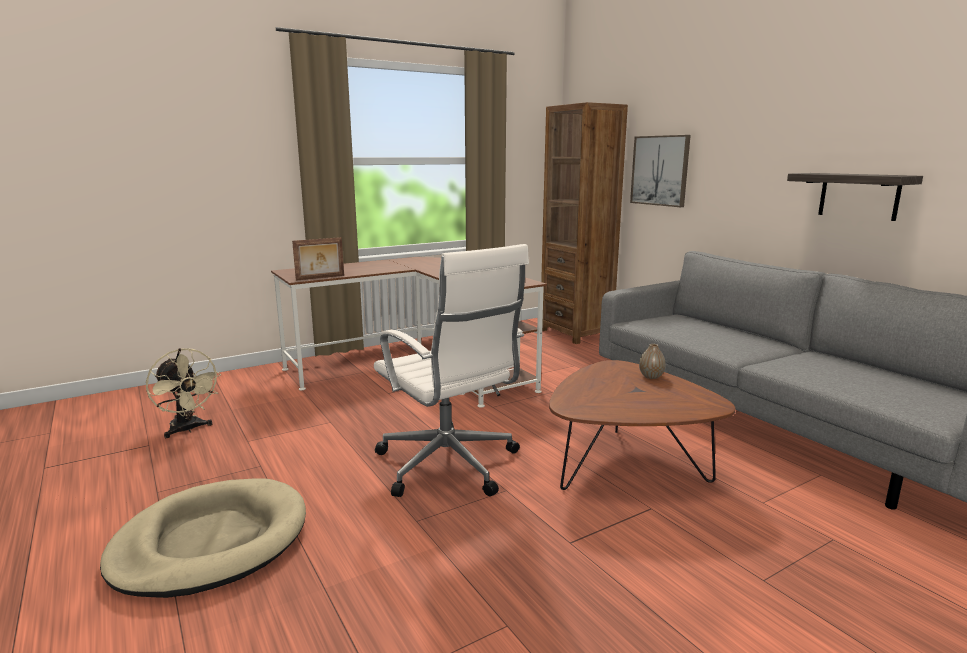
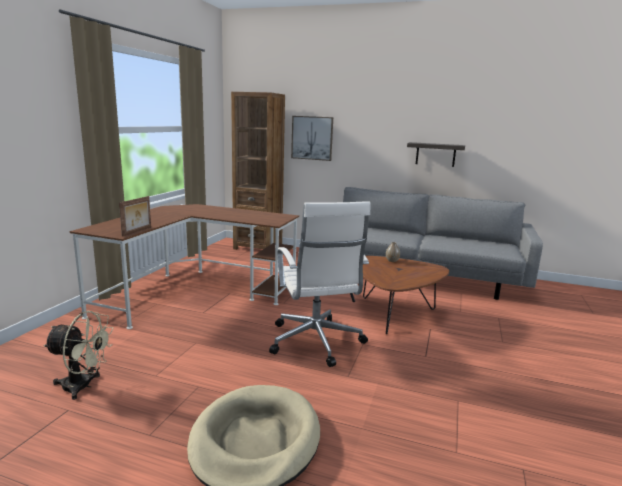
camera: 40 degrees left, 0 degrees up
(449, 466) = (316, 342): white office chair -> white office chair turned 60 degrees clockwise

